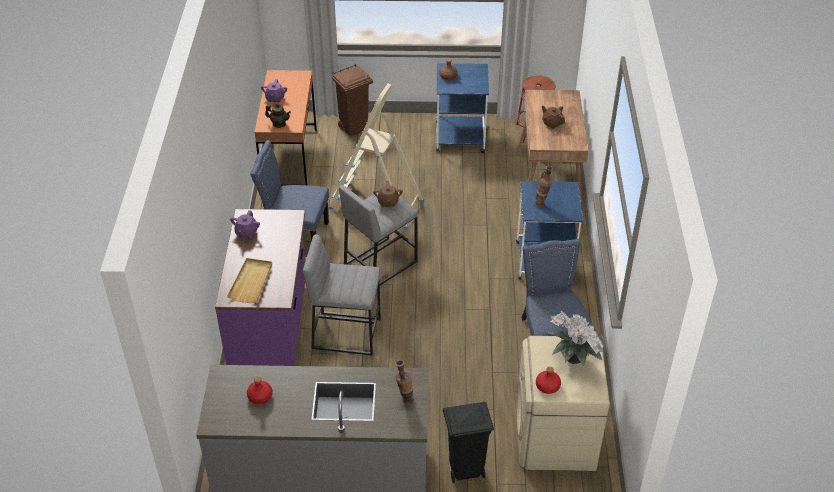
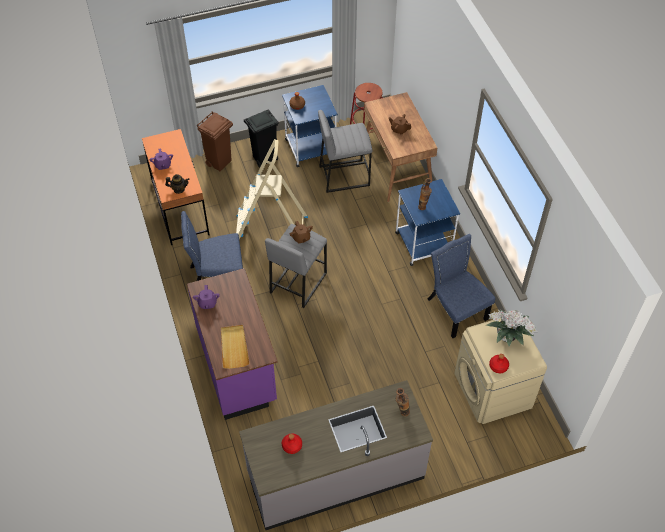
camera: 20 degrees left, 10 degrees up
(346, 333) = (300, 353): grey stool -> grey stool (344, 176)
(465, 470) = (440, 439): black trash can -> black trash can (264, 159)

